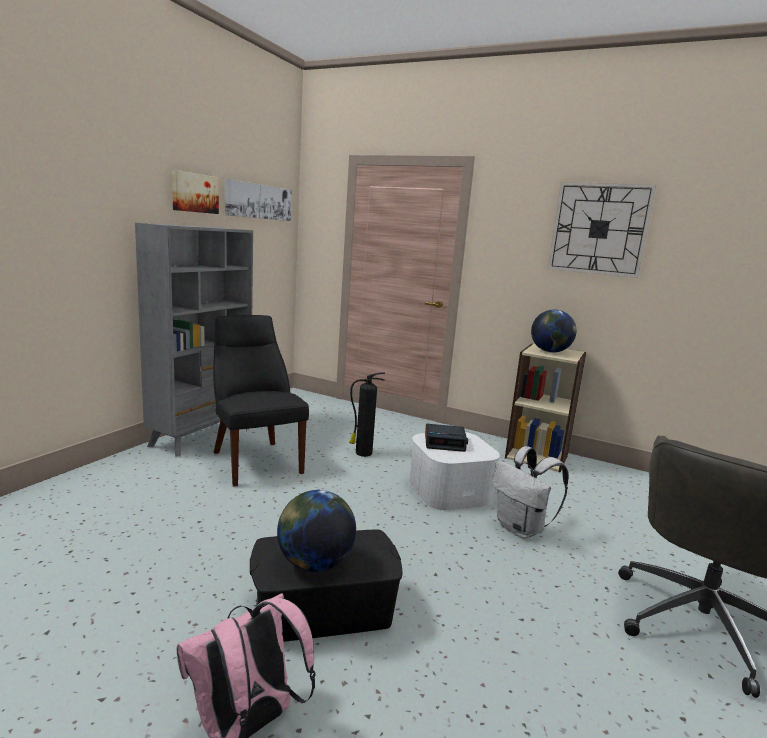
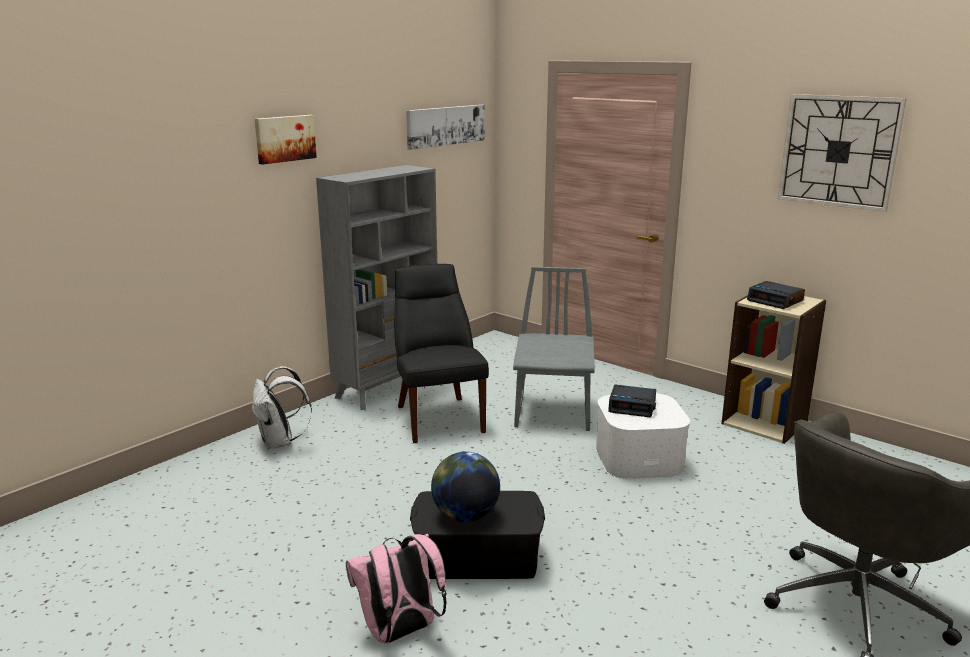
camera: 15 degrees right, 5 degrees up
(194, 193) = (374, 133): picture -> picture (284, 138)
(362, 453) = (554, 412): fire extinguisher -> grey chair
(521, 529) = (703, 503): white backpack -> white backpack (280, 443)
(550, 351) = (775, 301): globe -> alarm clock

